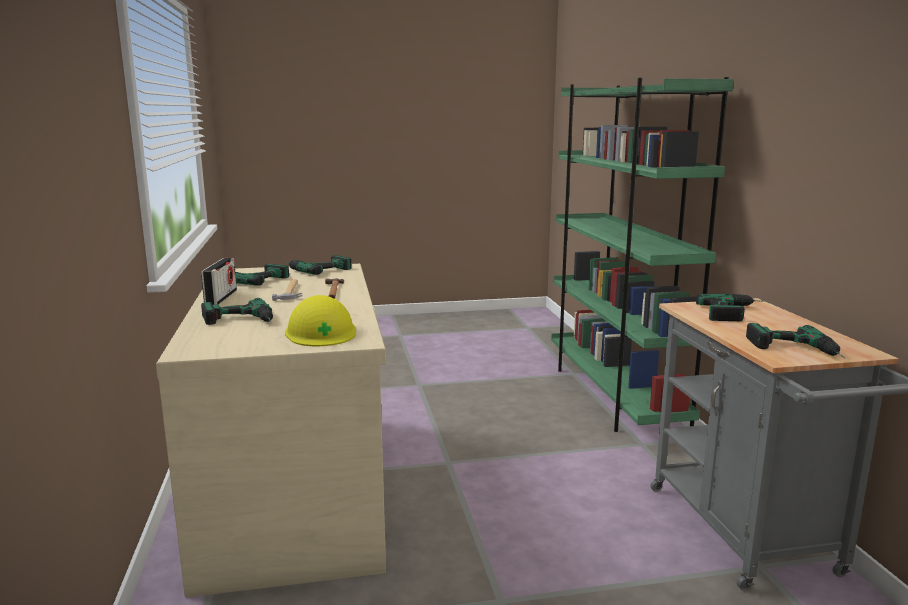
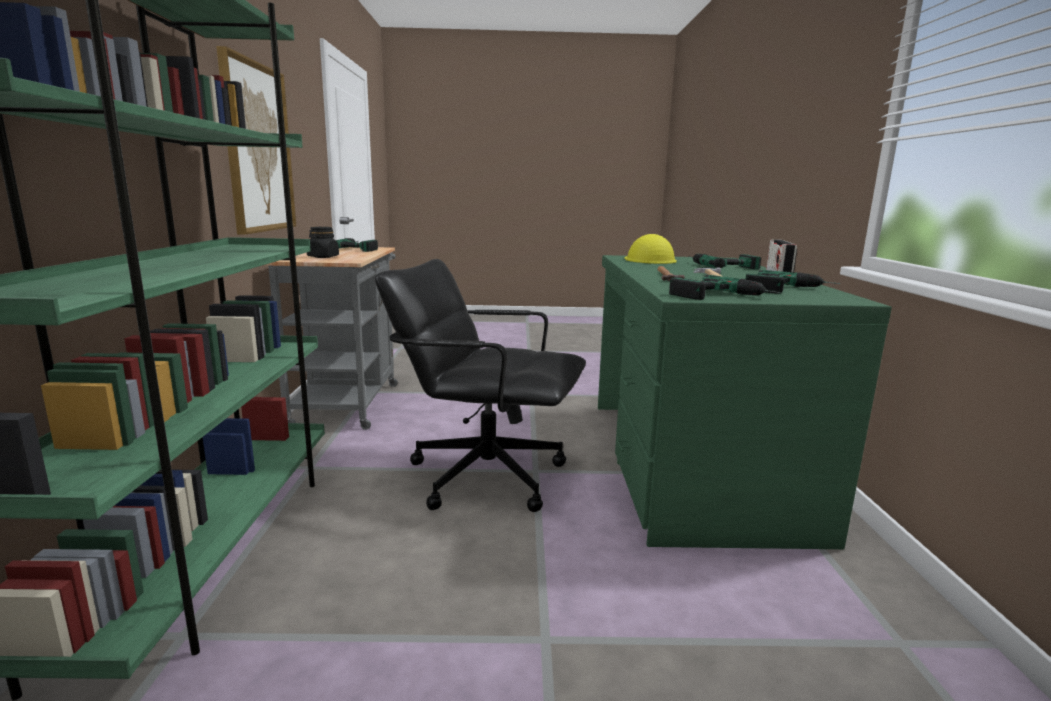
camera: 170 degrees left, 0 degrees up
(296, 488) = (689, 462): beige desk -> green desk
(490, 453) = (485, 475): none -> black office chair
(737, 312) = (323, 257): power drill -> black jar
(804, 183) = (258, 148): none -> picture

